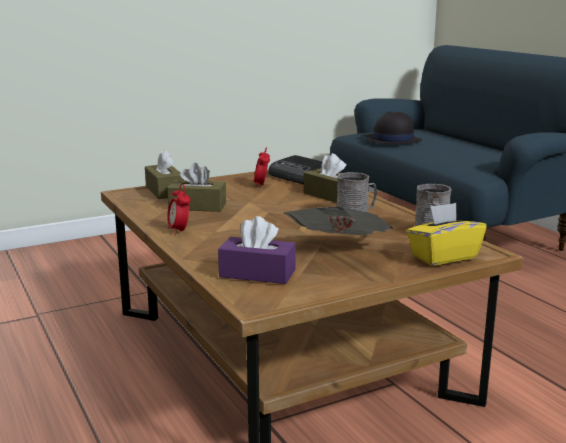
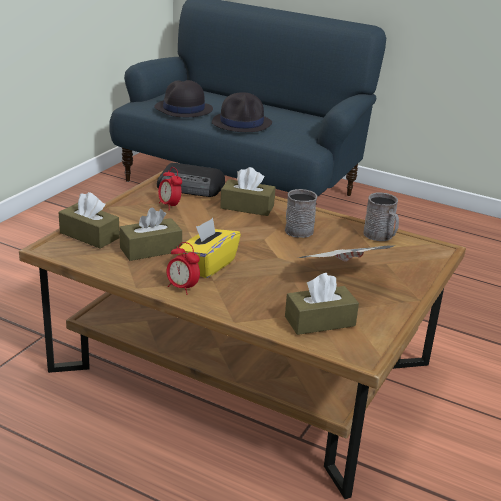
camera: 35 degrees left, 10 degrees up
(257, 273) = (320, 321): purple tissue box -> brown tissue box
(435, 153) = (242, 123): none -> black hat
(443, 257) = (419, 262): yellow tissue box -> yellow tissue box (208, 265)

